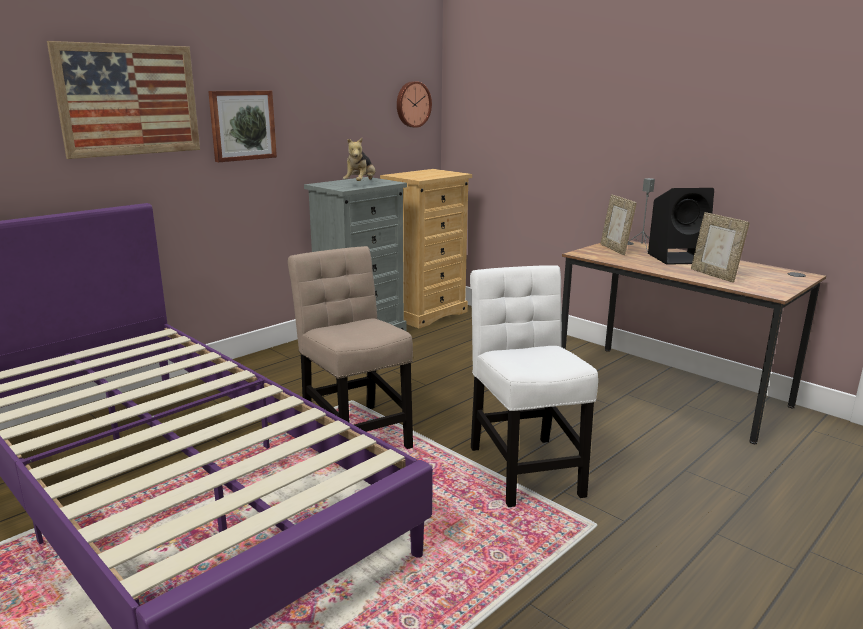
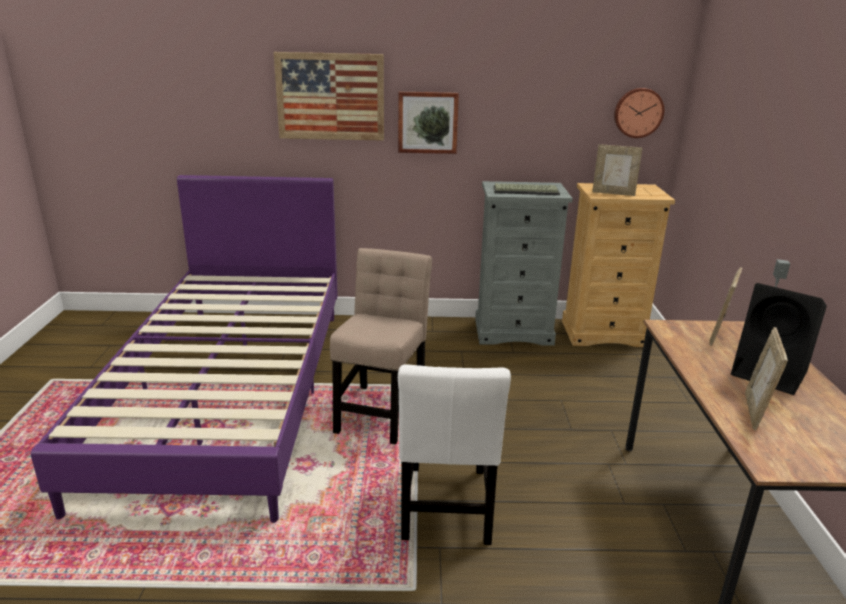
camera: 45 degrees right, 5 degrees up
(360, 184) = (526, 191): plush toy -> keyboard
(424, 176) = (613, 193): none -> picture frame
(524, 466) = (446, 508): white chair -> white chair turned 150 degrees clockwise

